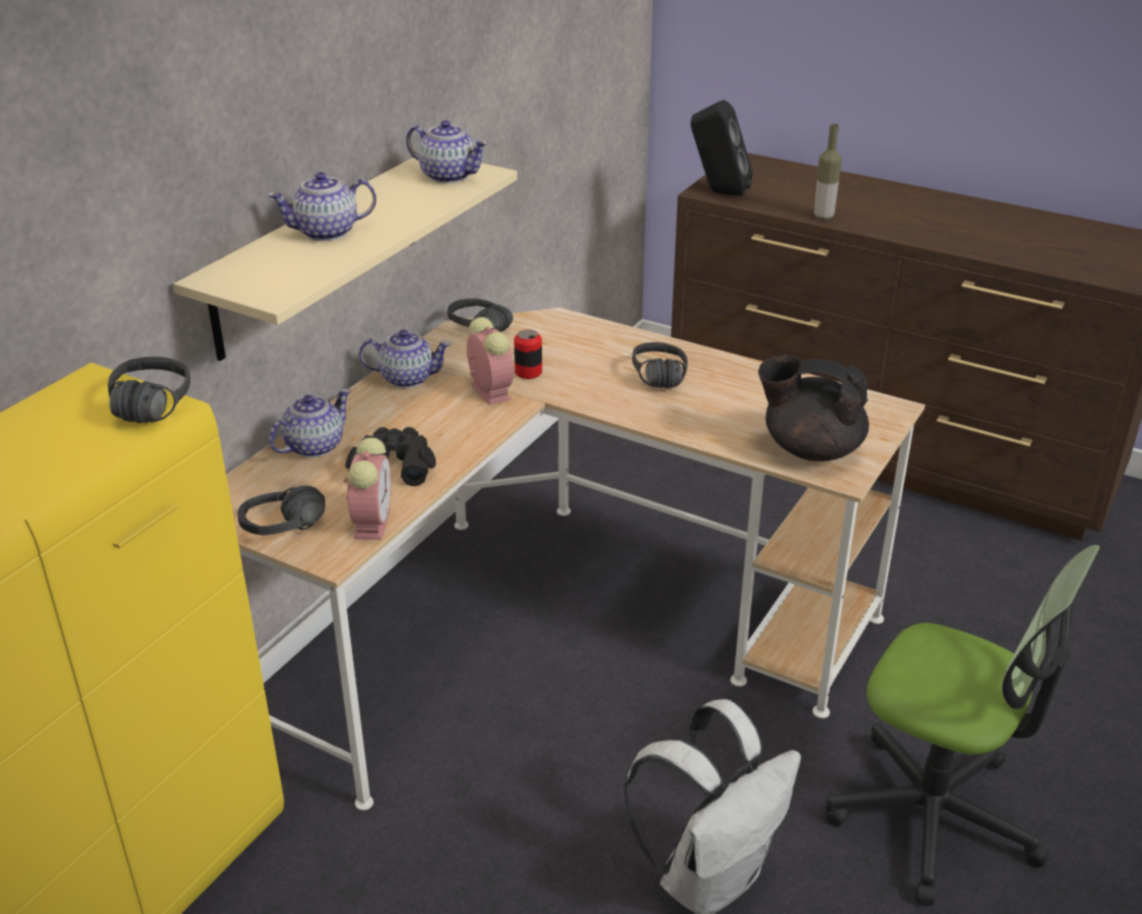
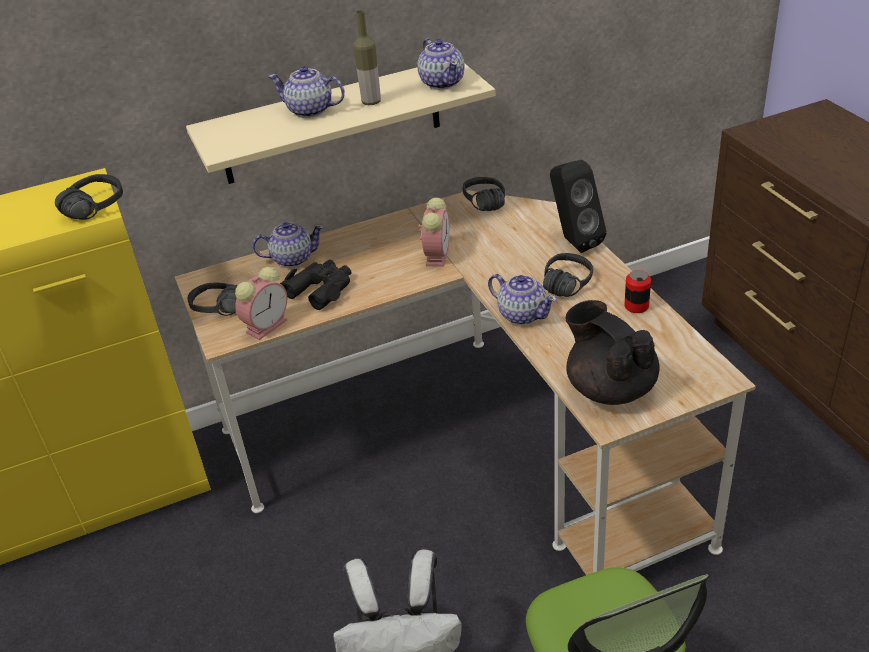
camera: 40 degrees right, 5 degrees up
(406, 378) = (397, 227): teapot -> teapot (522, 314)
(528, 372) = (478, 249): can -> can (636, 306)
(718, 192) = (759, 136): black speaker -> black speaker (573, 241)
(823, 217) = (826, 183): bottle -> bottle (371, 102)

